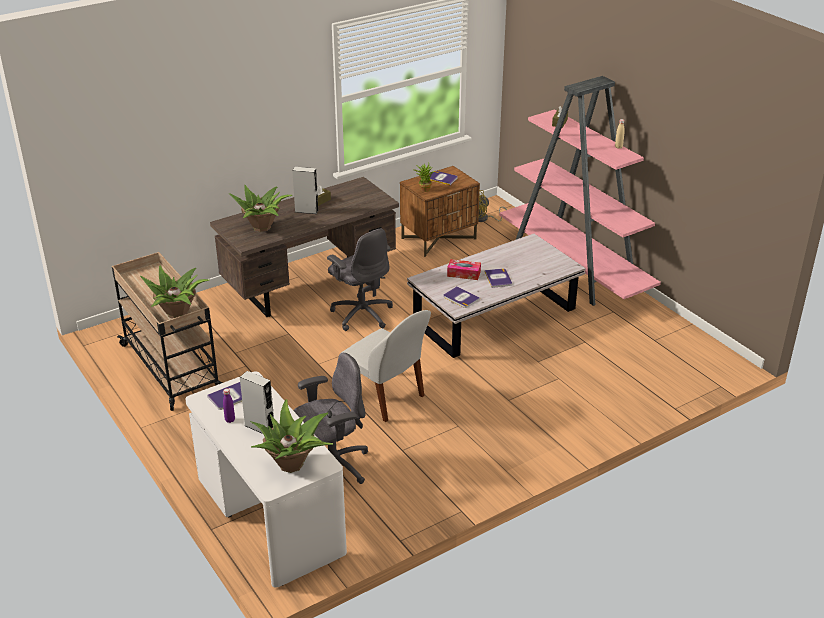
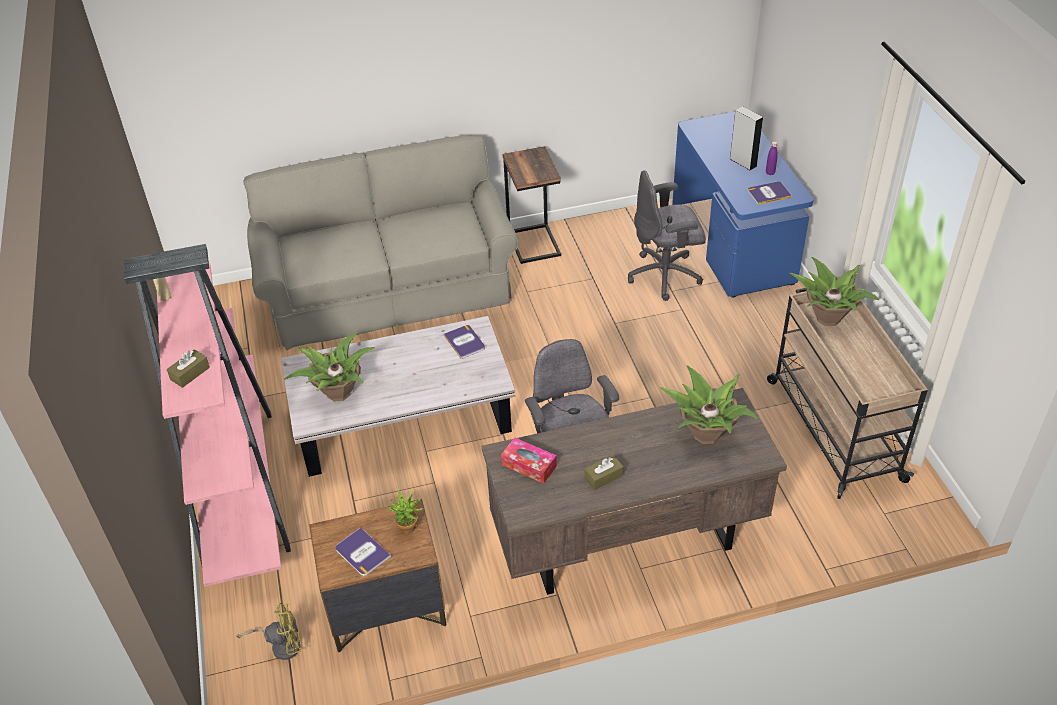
camera: 160 degrees left, 10 degrees up
(268, 517) = (733, 243): white desk -> blue desk
(292, 463) = (719, 131): potted plant -> potted plant (337, 393)
(306, 211) = (630, 457): grey speaker -> none
(385, 397) = (587, 337): white chair -> none
(463, 274) = (438, 380): tissue box -> tissue box (529, 465)
(477, 475) = (534, 243): none -> side table
(498, 278) = (400, 363): book -> none
(583, 403) = (388, 290): none -> grey sofa

